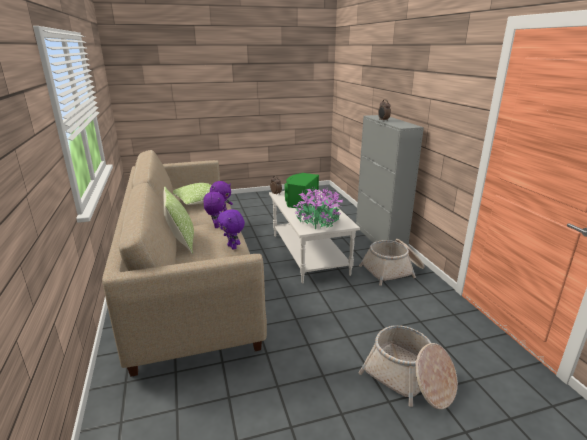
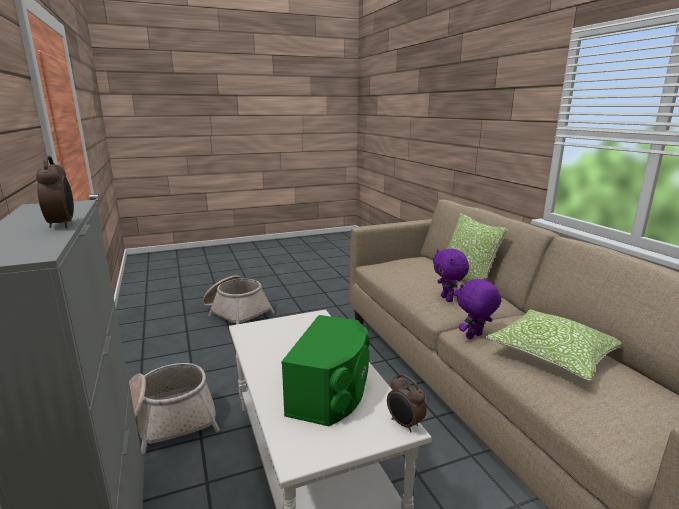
camera: 175 degrees right, 5 degrees down
(233, 247) = (401, 280): purple plush toy -> none
(318, 222) = (296, 331): potted plant -> none

